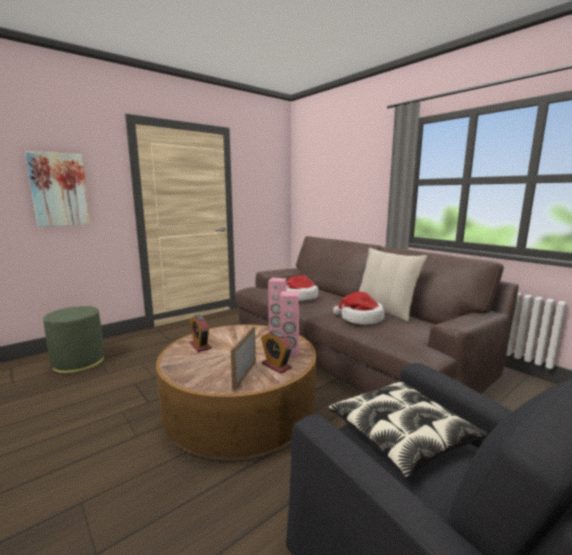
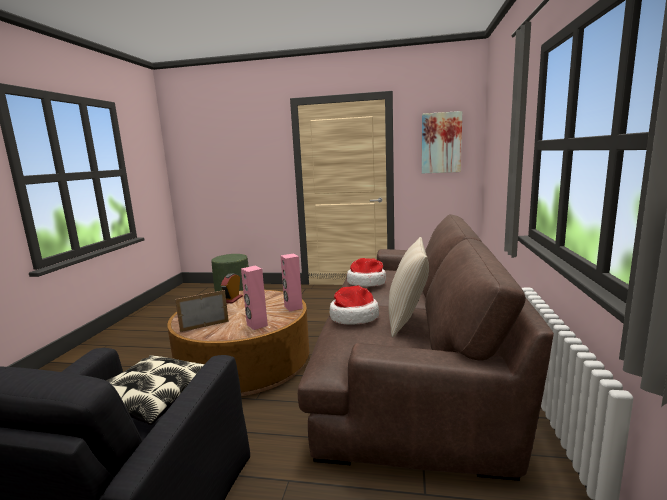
camera: 50 degrees right, 0 degrees up
(59, 190) = (243, 165): picture -> picture (441, 143)
(276, 366) = (230, 329): alarm clock -> none

